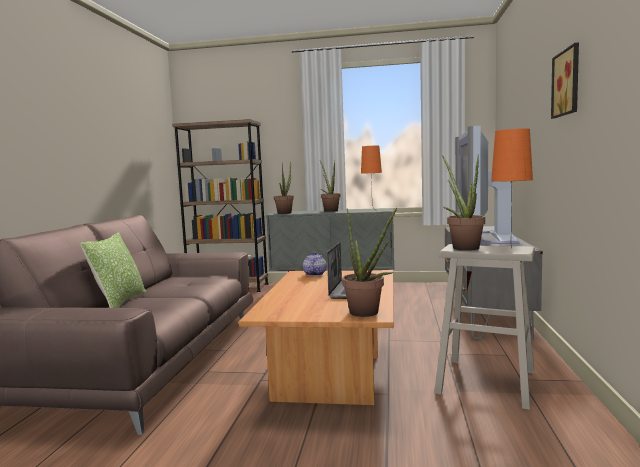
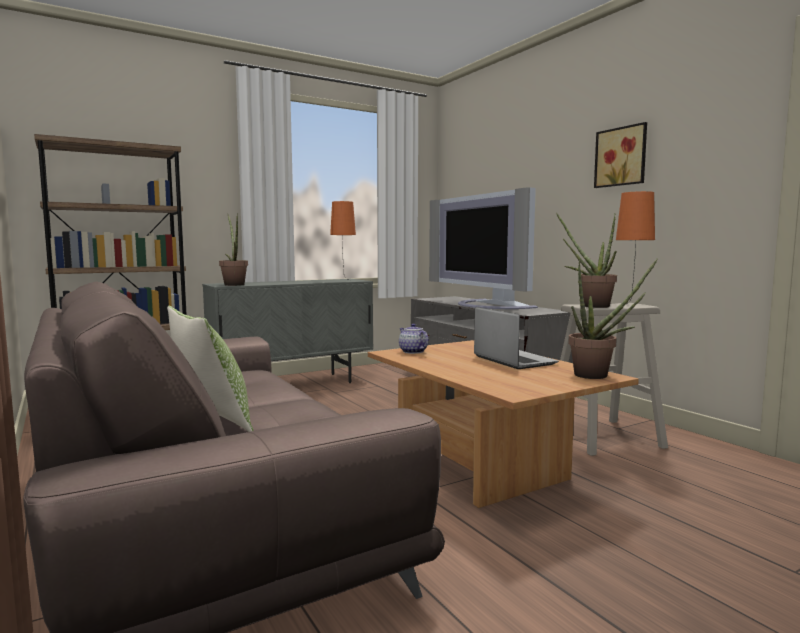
camera: 40 degrees left, 0 degrees up
(329, 210) = (286, 281): potted plant -> none

